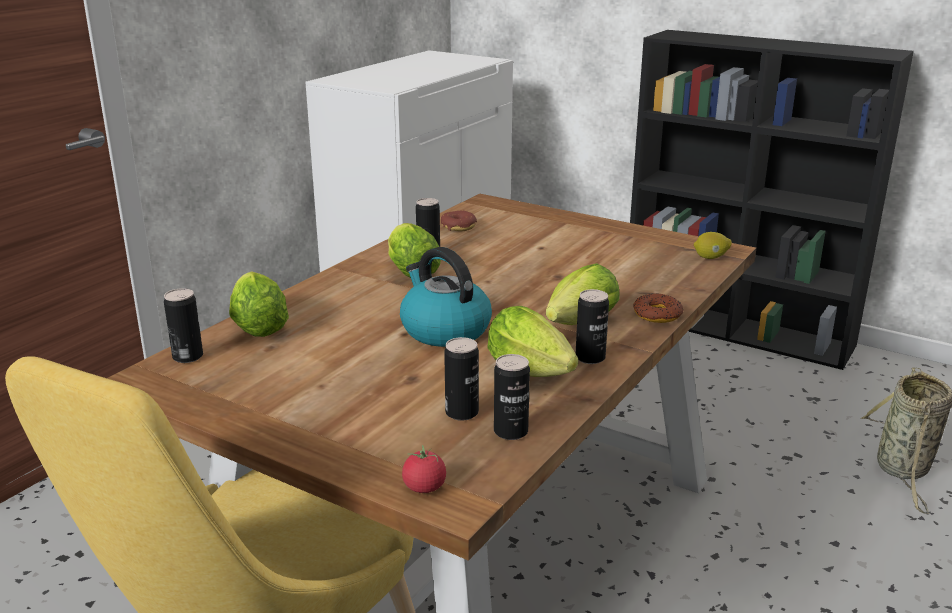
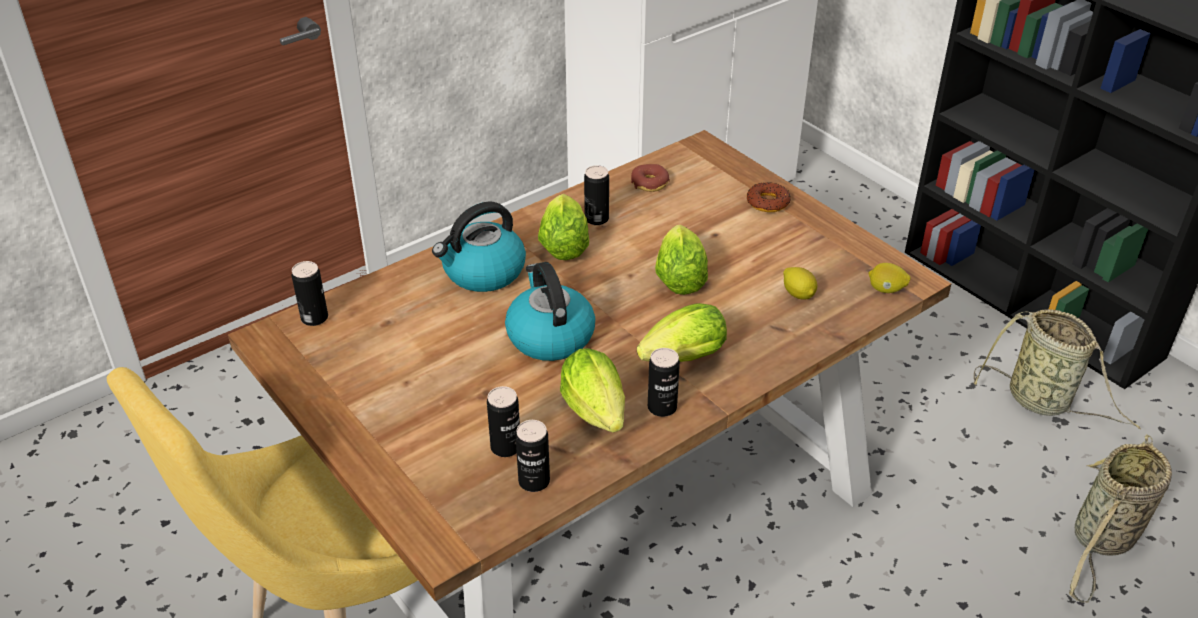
camera: 20 degrees right, 15 degrees up
(258, 326) = (389, 291): lettuce -> lettuce (679, 276)
(346, 300) = (483, 272): none -> kettle
(424, 487) = (428, 524): tomato -> none
(643, 270) = (798, 294): none -> lemon
(657, 314) = (767, 363): donut -> donut (767, 202)
(792, 389) = (1043, 402): none -> basket

